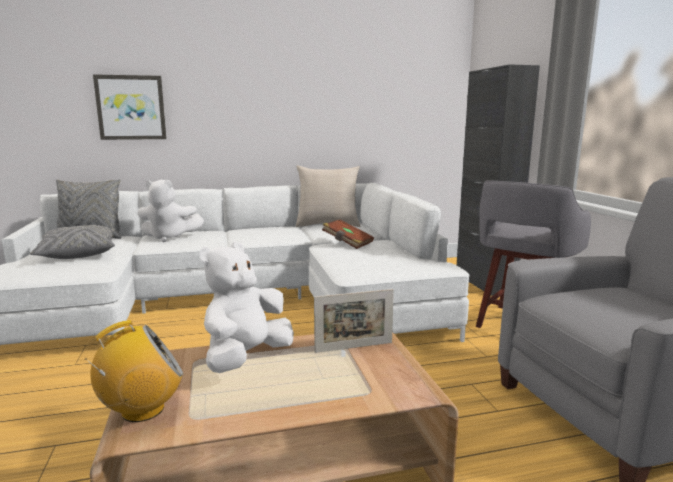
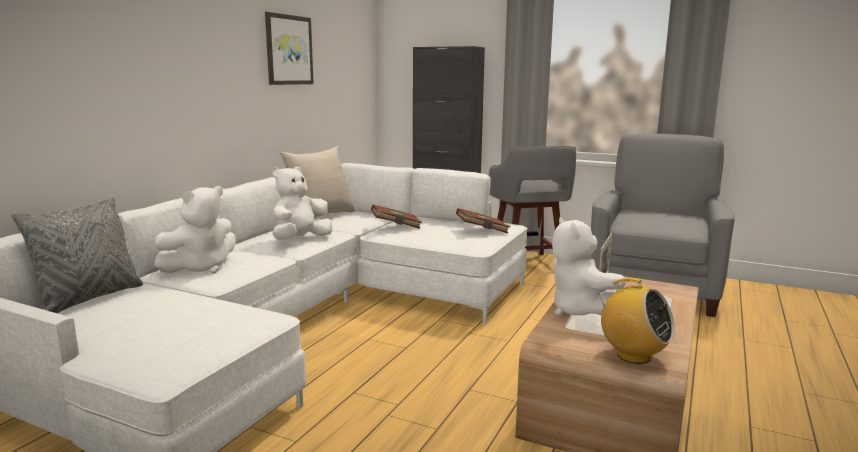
camera: 50 degrees left, 0 degrees up
(78, 254) = (160, 314): grey pillow -> none
(131, 107) = (77, 84): picture -> picture (288, 50)
(142, 410) = (633, 355): radio -> radio turned 120 degrees clockwise
(262, 236) = (300, 240): none -> white plush toy
(397, 264) = (482, 231): none -> brown book

